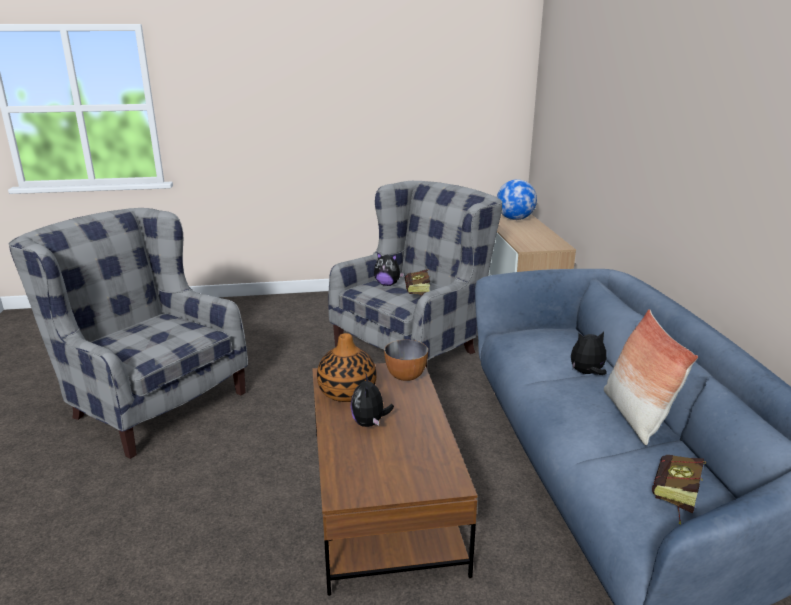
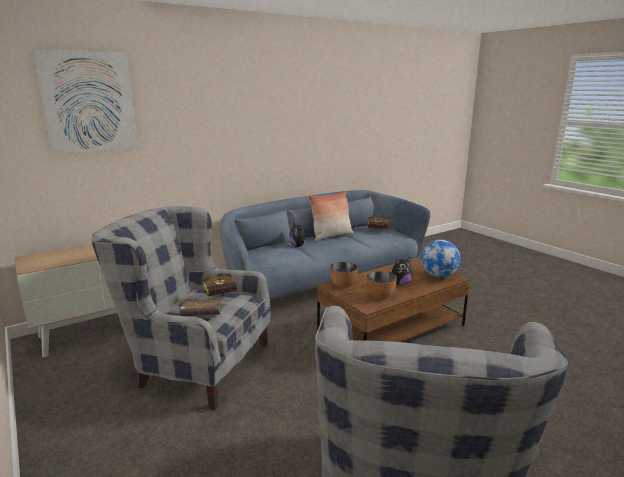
camera: 115 degrees left, 5 degrees down
(347, 392) = (380, 296): vase -> bowl
(387, 284) = (201, 313): plush toy -> brown book
(515, 219) = (57, 256): globe -> globe (438, 276)
(580, 72) = (89, 102): none -> picture

